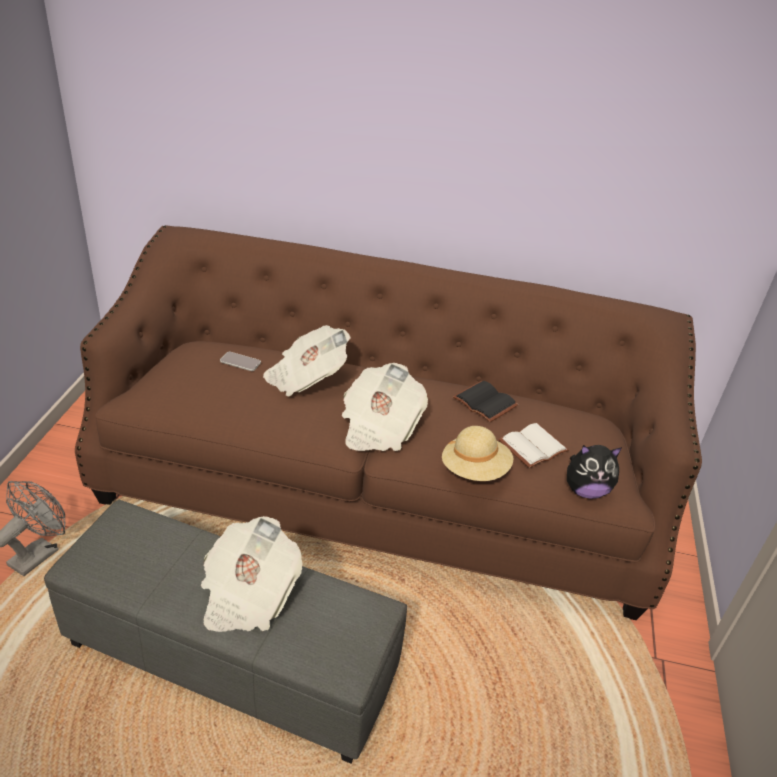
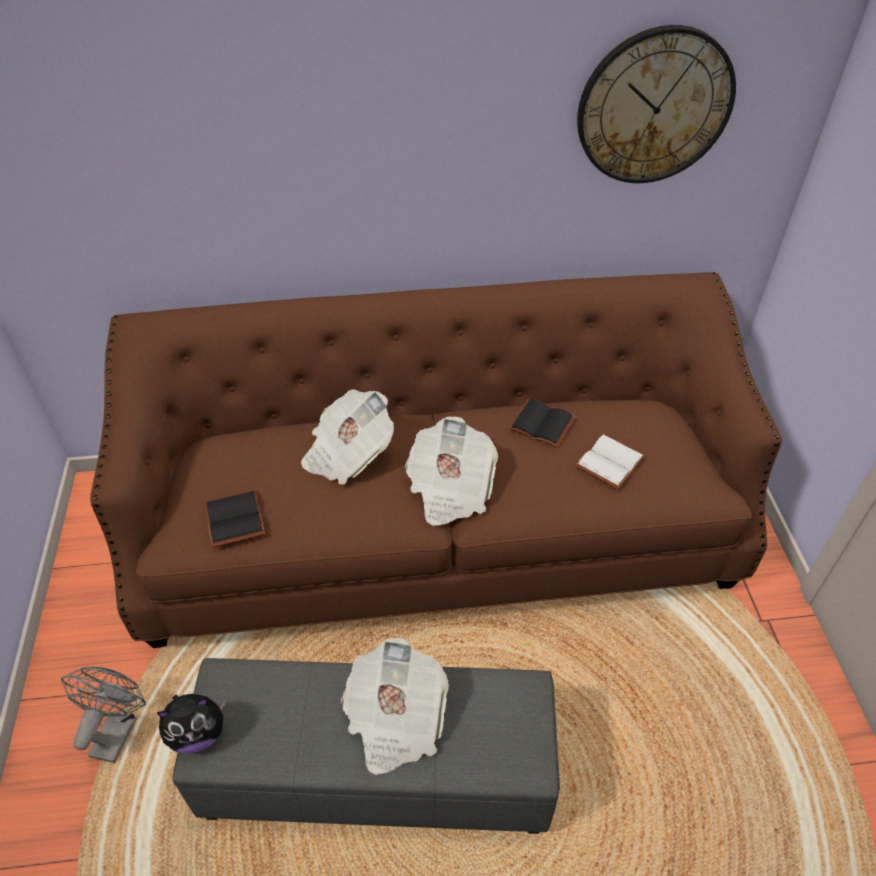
camera: 15 degrees left, 10 degrees up
(187, 396) = (232, 519): none -> black book
(240, 362) = (268, 455): phone -> none
(475, 470) = (566, 509): beige hat -> none
(585, 490) = (676, 495): plush toy -> plush toy (198, 733)
(644, 139) = (654, 107): none -> wall clock

